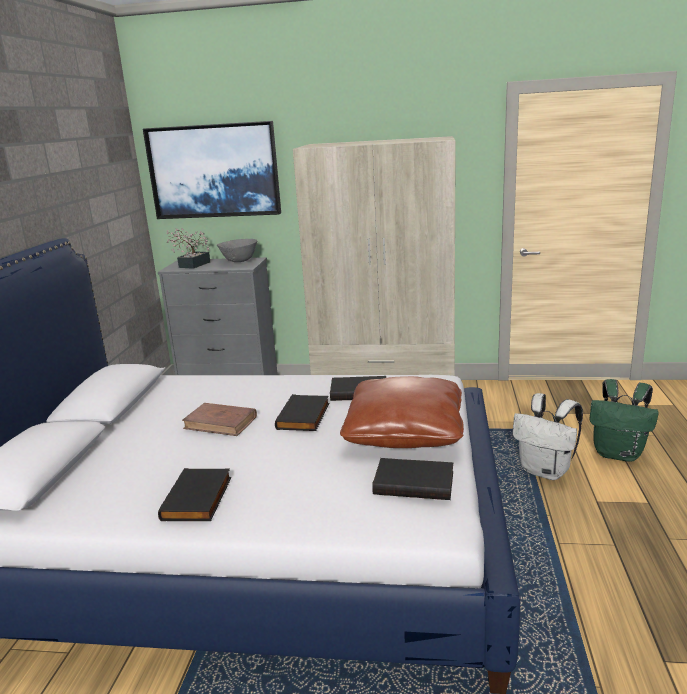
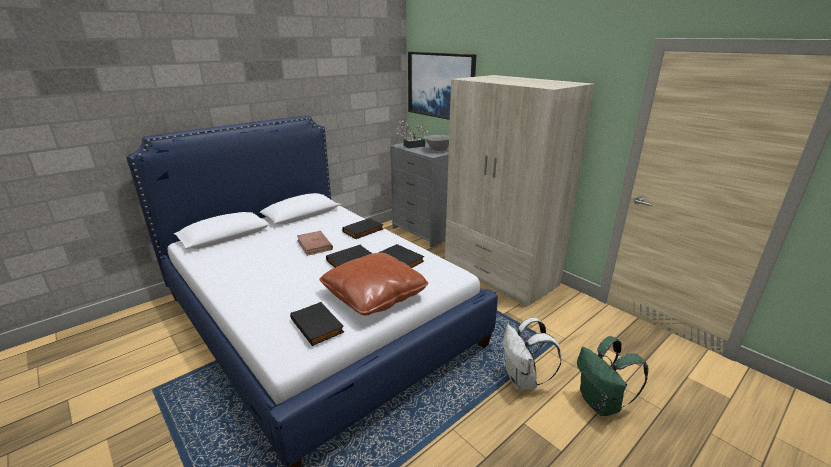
camera: 40 degrees right, 5 degrees up
(199, 499) = (240, 278): black book -> black book (363, 231)

